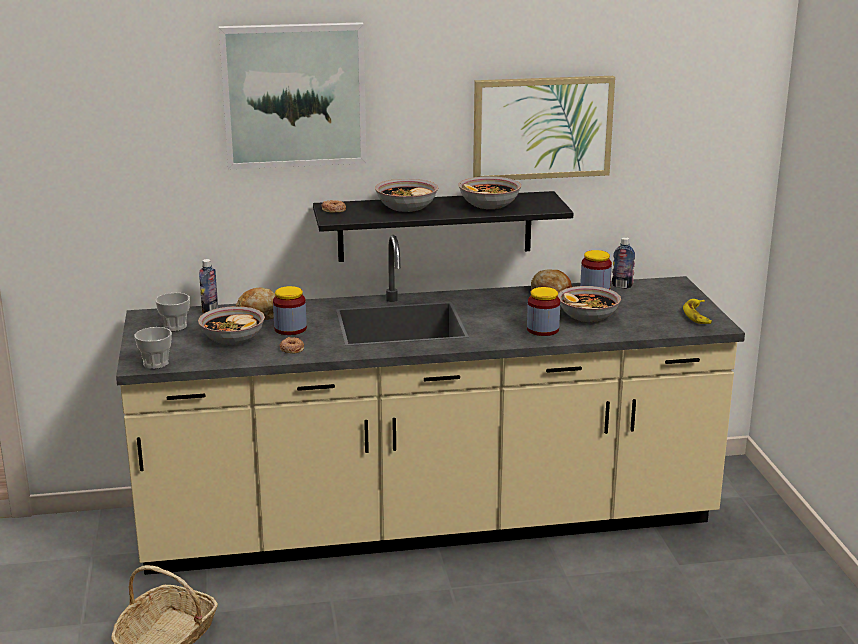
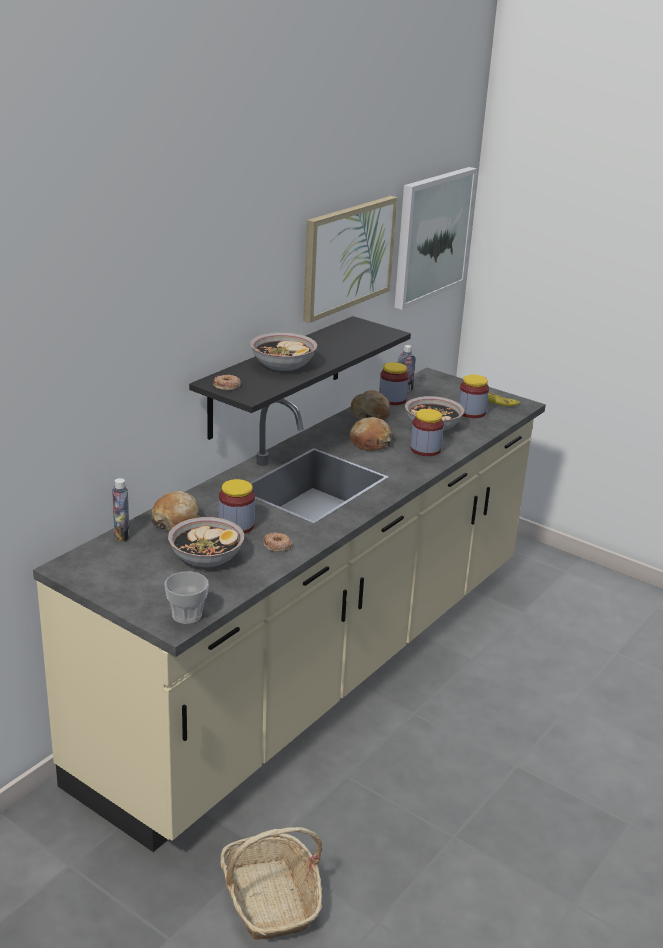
camera: 45 degrees left, 5 degrees up
(175, 326) = (123, 567): cup -> none
(294, 95) = (175, 268): picture -> picture (432, 236)
(489, 205) = (340, 343): bowl -> none
(505, 312) = (370, 442): none -> bread
(649, 318) = (471, 412): none -> jar

